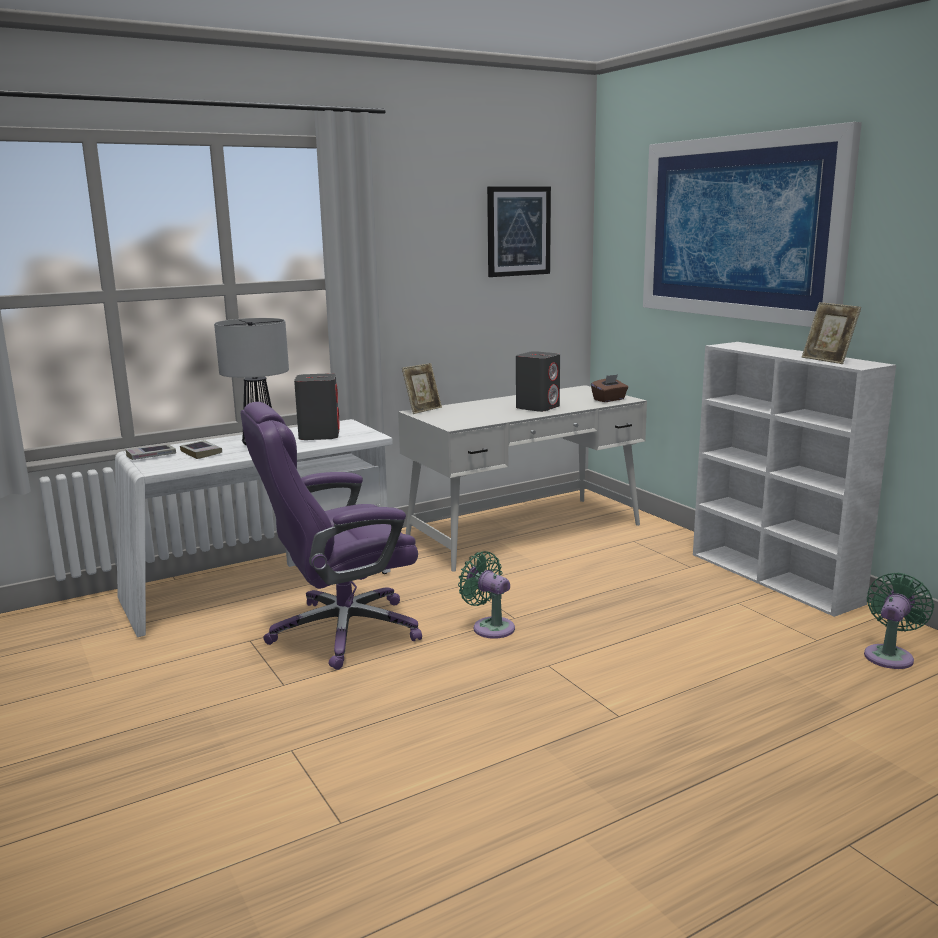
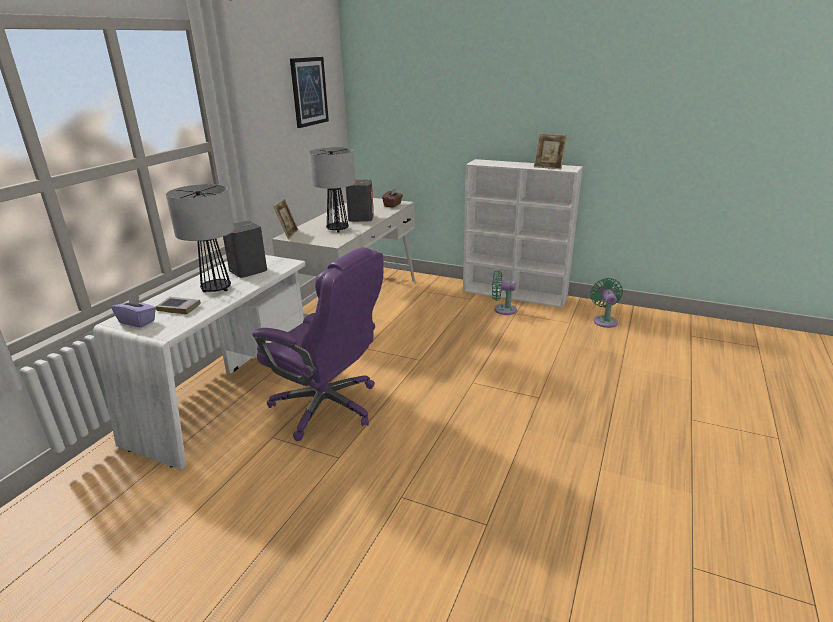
camera: 35 degrees left, 10 degrees up
(151, 456) = (137, 321): book -> purple tissue box
(341, 631) = (327, 407): purple office chair -> purple office chair turned 90 degrees counterclockwise
(486, 414) = (337, 229): none -> table lamp
(490, 627) = (413, 370): green fan -> green fan (502, 309)
(739, 228) = (470, 87): picture -> none

